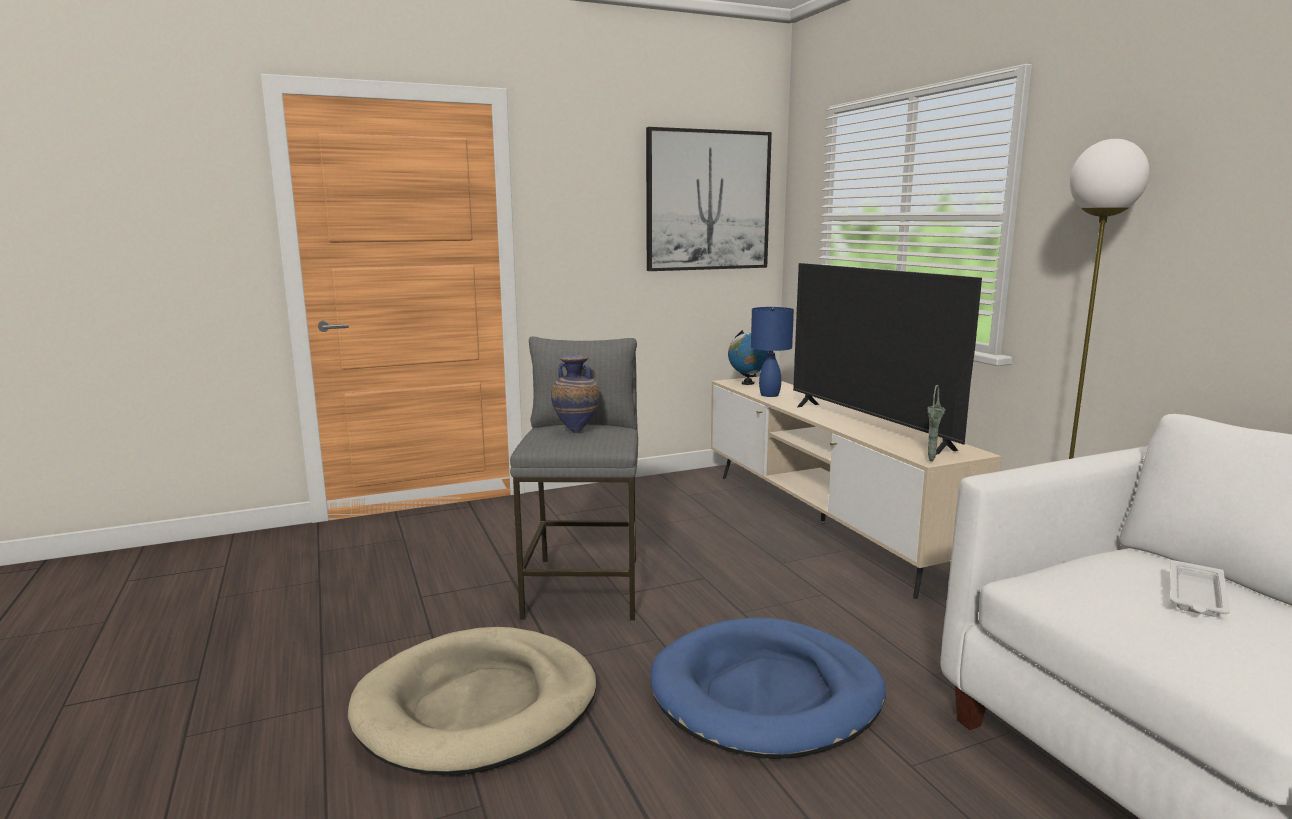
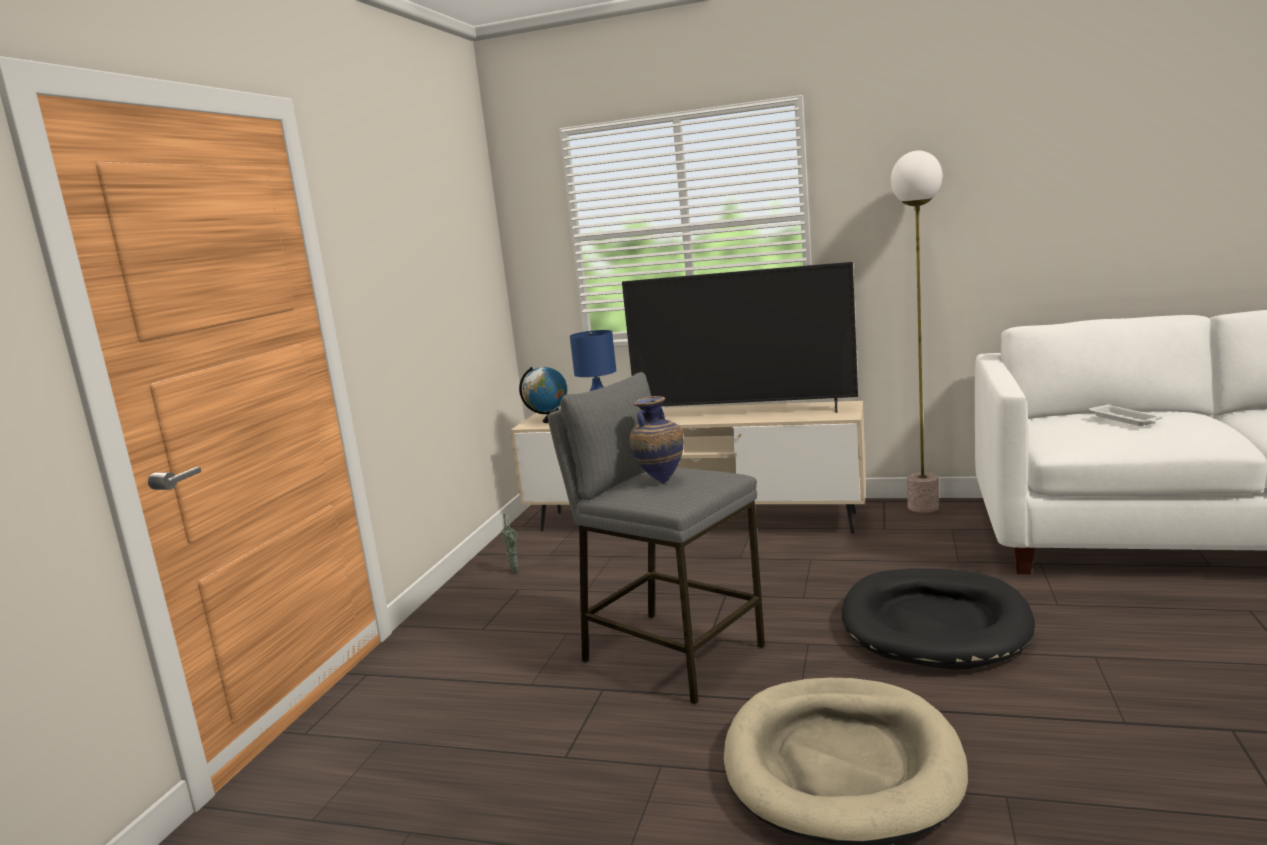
camera: 50 degrees left, 0 degrees up
(708, 201) = (458, 233): picture -> none
(766, 694) = (935, 624): blue dog bed -> black dog bed
(931, 461) = (850, 416): green vase -> green vase (515, 572)

